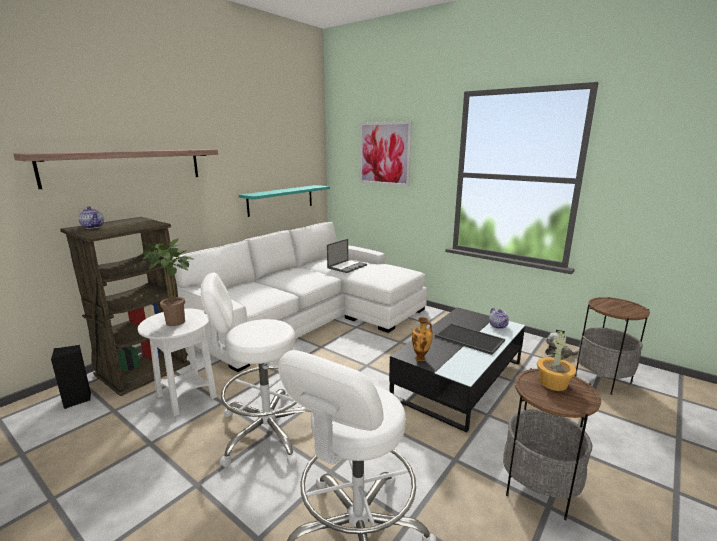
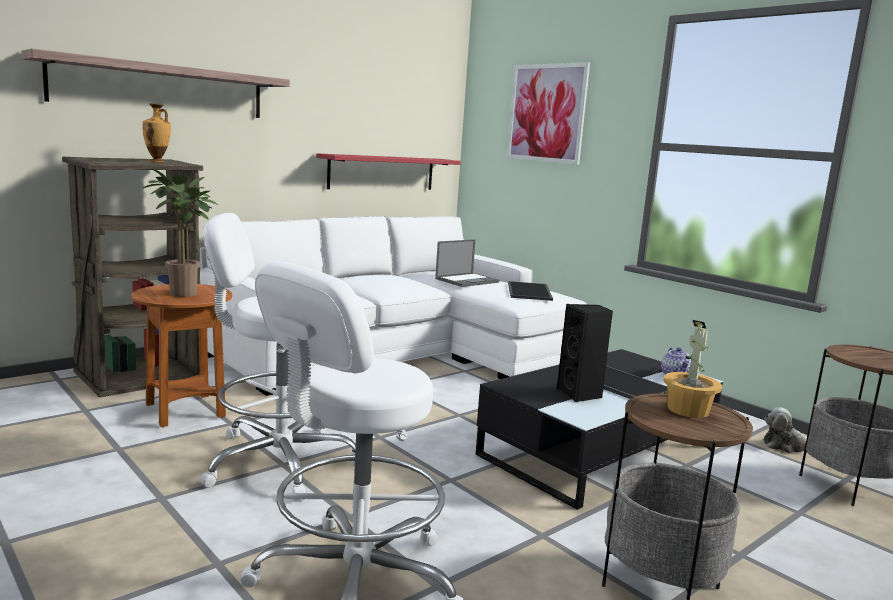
camera: 10 degrees right, 5 degrees down
(77, 399) = (44, 393): black speaker -> black speaker (580, 394)
(93, 227) = (103, 159): teapot -> none
(186, 397) = (184, 411): white side table -> brown side table
(281, 200) = (382, 172): turquoise shelf -> red shelf
(389, 270) = (530, 292): none -> tray
(421, 358) = (526, 392): vase -> vase (157, 161)

